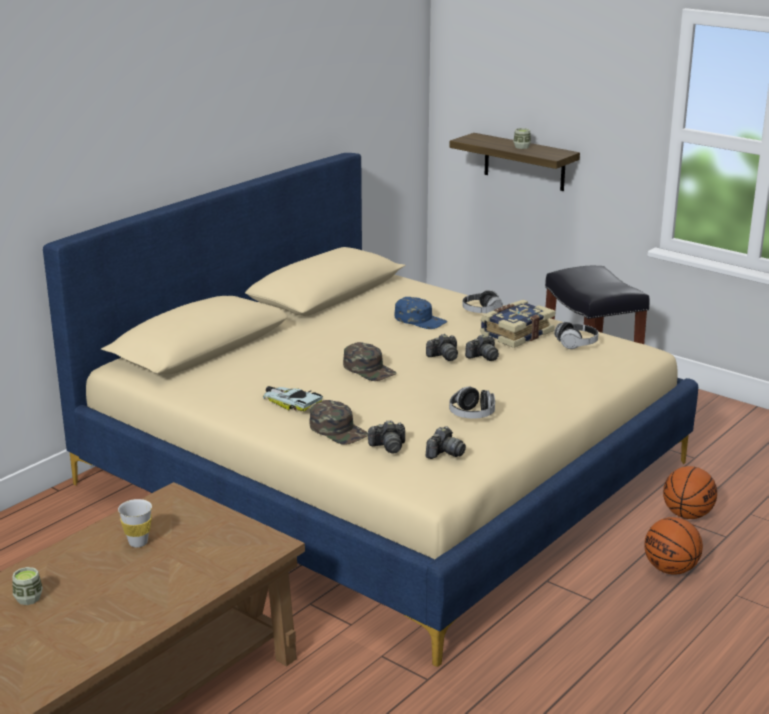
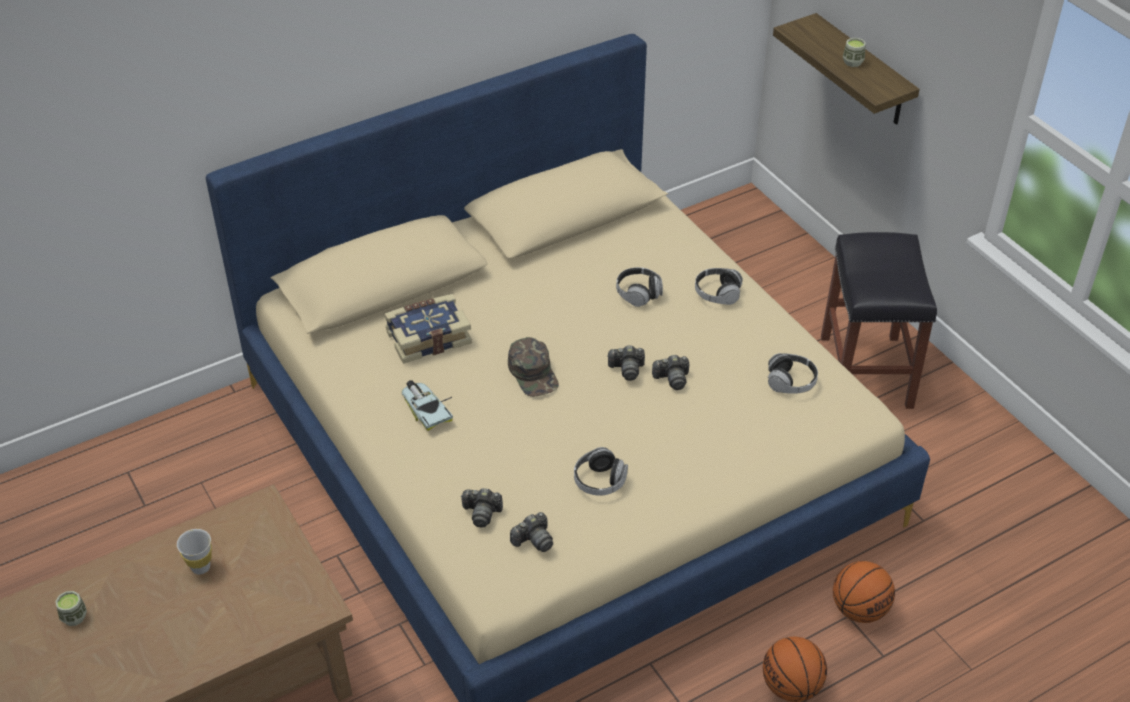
camera: 20 degrees right, 20 degrees up
(338, 430) = (449, 469): green cap -> none
(420, 320) = (638, 294): blue cap -> headphones
(515, 334) = (731, 346): book -> book (428, 337)

